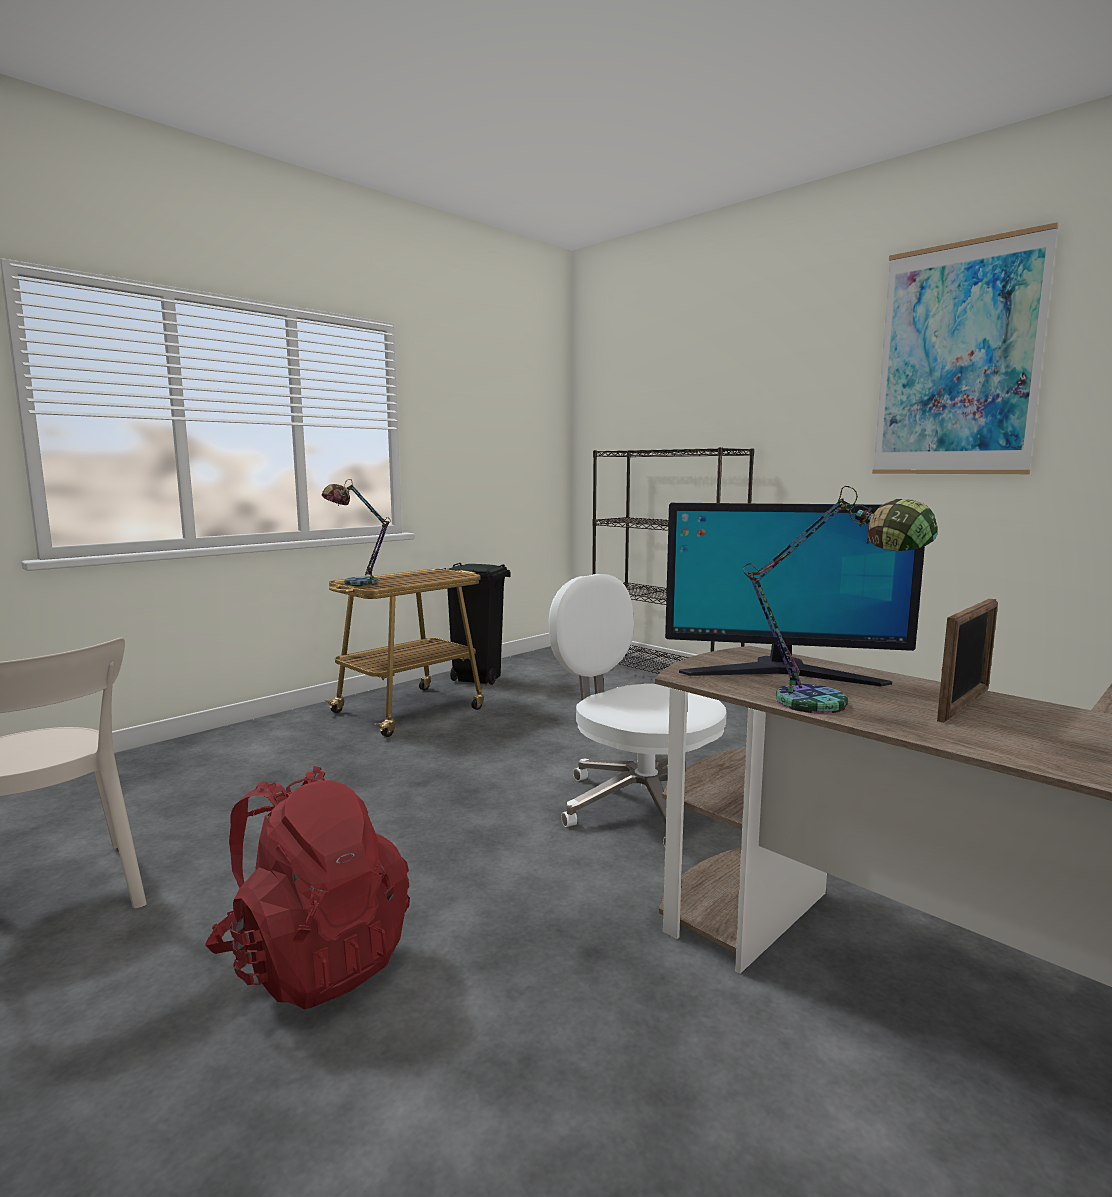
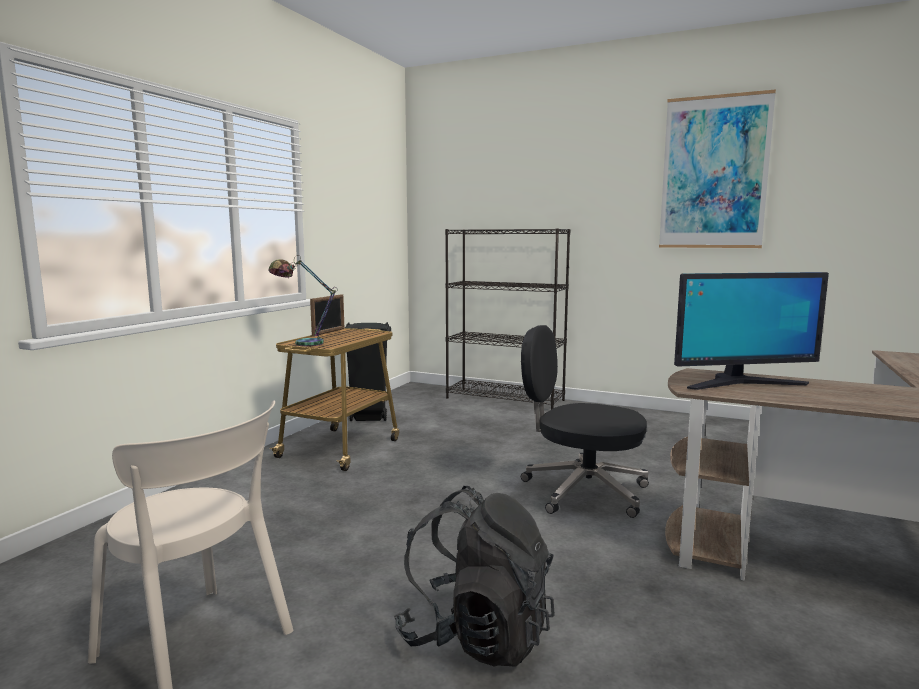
camera: 20 degrees left, 0 degrees up
(314, 960) = (476, 636): red backpack -> black backpack
(638, 804) = (582, 491): white office chair -> black office chair
(832, 707) = (804, 399): table lamp -> none
(964, 705) = (861, 391): picture frame -> picture frame (329, 332)

